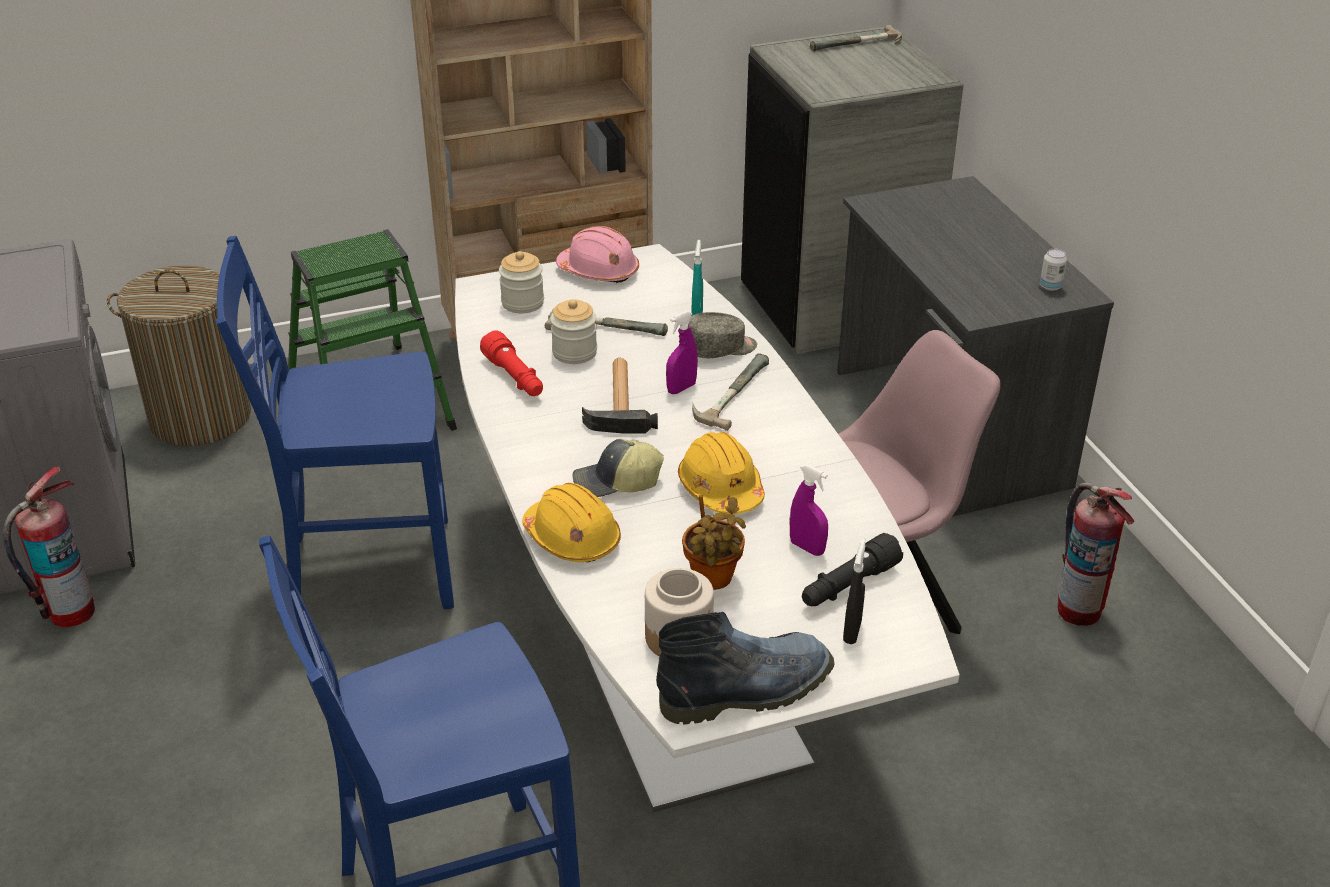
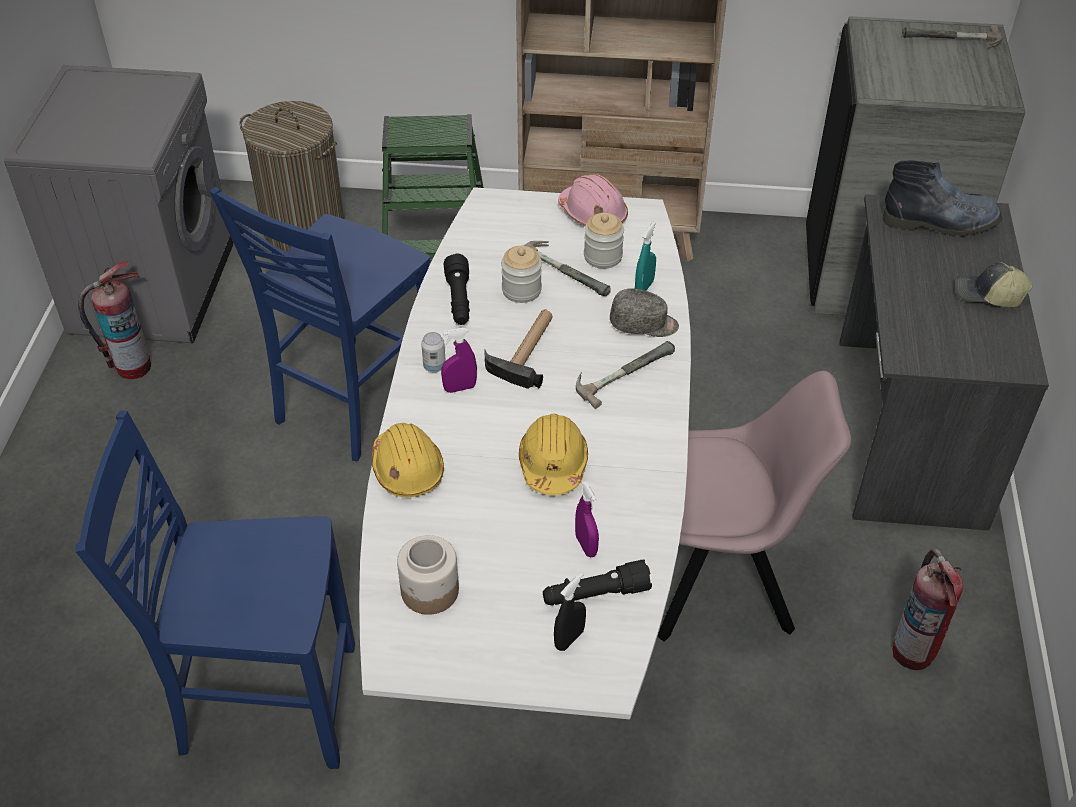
camera: 25 degrees right, 10 degrees up
(367, 569) = (352, 402): blue chair -> blue chair turned 75 degrees counterclockwise
(515, 378) = (459, 300): red flashlight -> black flashlight
(522, 303) = (511, 228): jar -> jar (603, 256)
(616, 483) = (474, 428): cap -> cap (988, 295)
(681, 388) = (585, 354): purple spray bottle -> purple spray bottle (460, 388)
(713, 580) = (490, 548): potted plant -> none
(748, 689) = (452, 659): boot -> boot (941, 222)
(1050, 286) = (996, 349): can -> can (434, 366)

